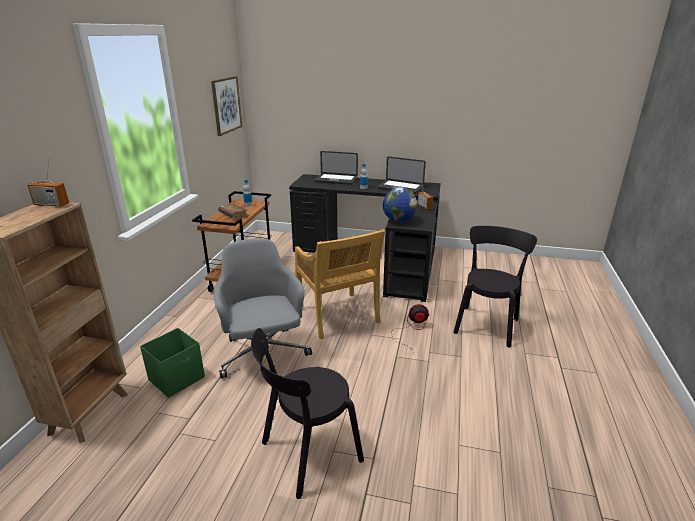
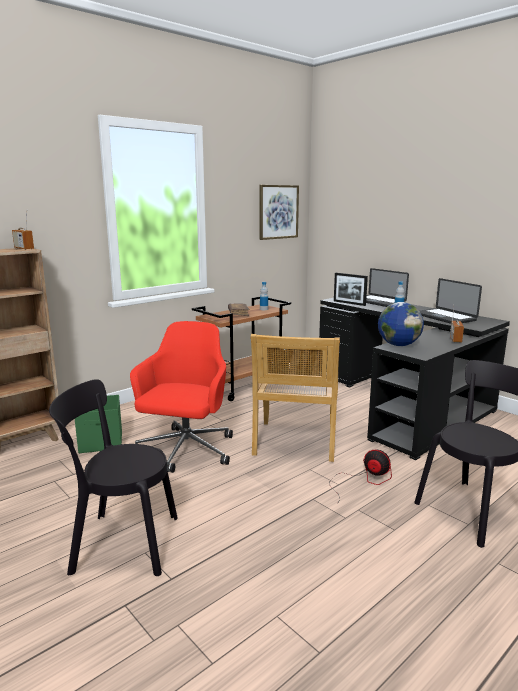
camera: 35 degrees right, 10 degrees down
(264, 356) = (185, 451): grey office chair -> red office chair
(317, 185) = (349, 303): none -> picture frame

